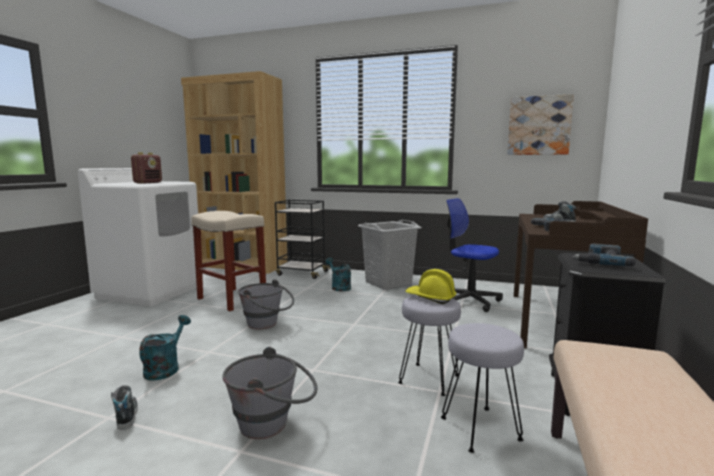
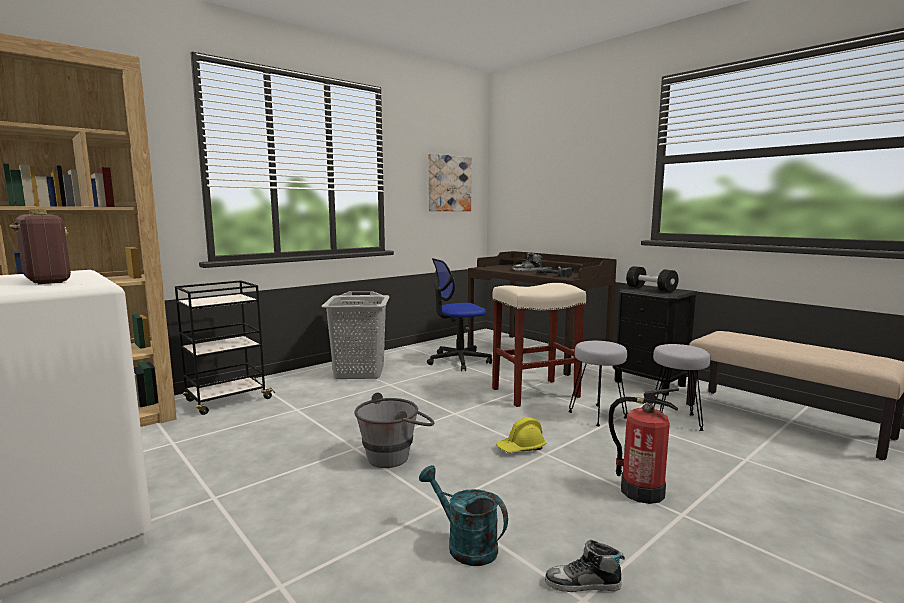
camera: 60 degrees left, 0 degrees up
(232, 299) = (253, 463): beige stool -> beige stool (536, 392)
(273, 423) = (641, 491): grey bucket -> fire extinguisher
(339, 287) = (328, 394): turquoise watering can -> none
(430, 298) = (595, 344): yellow hard hat -> yellow hard hat (521, 448)
(600, 261) = (650, 289): power drill -> black dumbbell

